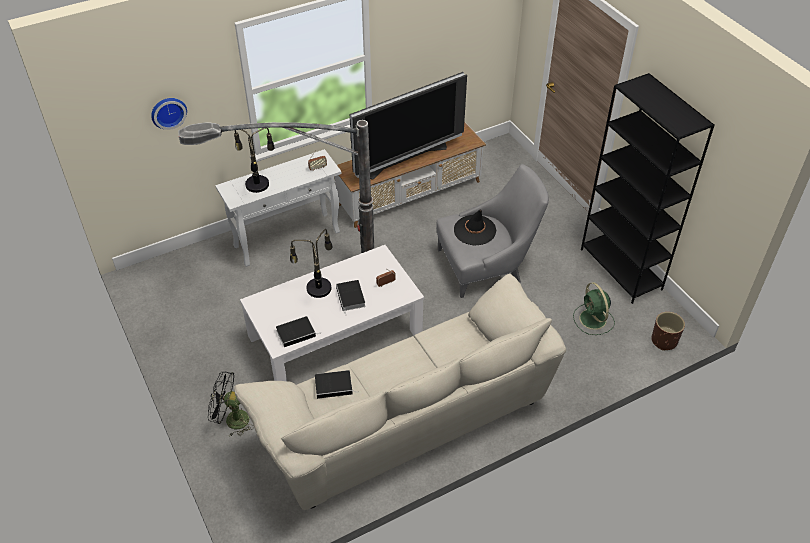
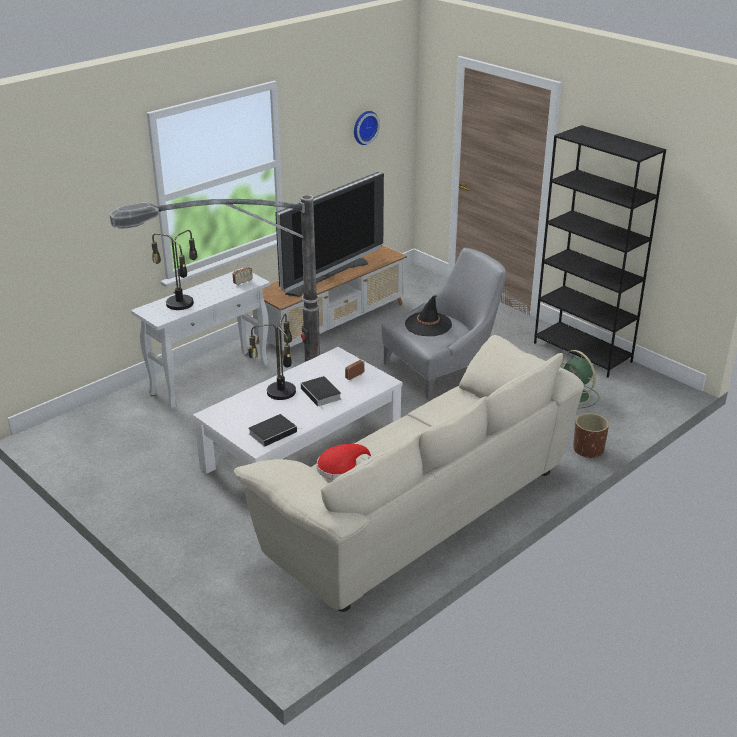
camera: 15 degrees left, 15 degrees down
(168, 111) = (77, 219): wall clock -> wall clock (364, 127)
(232, 420) = (212, 548): black fan -> none
(334, 385) = (340, 467): book -> red hat
(664, 341) = (655, 401): brown planter -> brown planter (588, 450)

